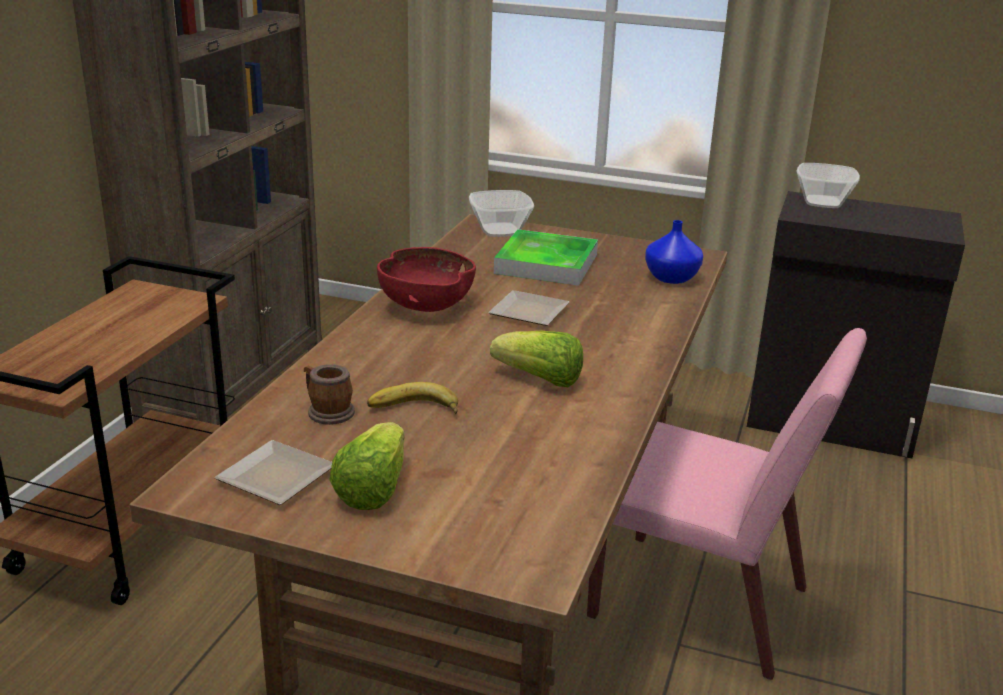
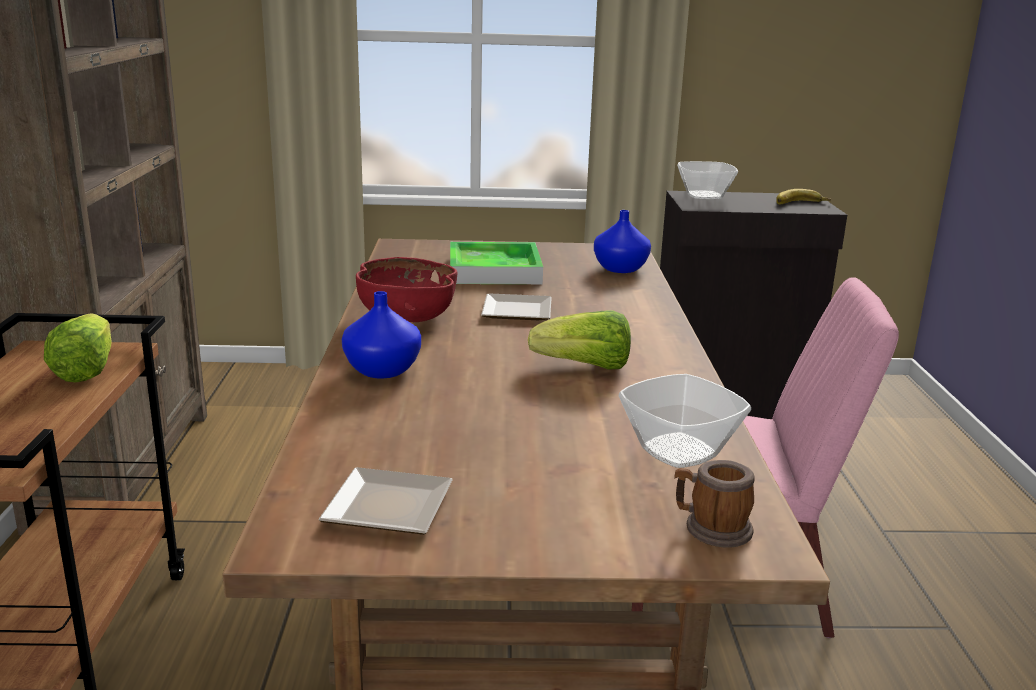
camera: 20 degrees left, 5 degrees down
(327, 411) = (388, 430): mug -> mug (710, 529)
(364, 354) = (380, 370): none -> blue vase
(372, 489) = (510, 498): lettuce -> lettuce (86, 370)
(414, 410) = (483, 414): banana -> banana (801, 204)
(500, 230) = (423, 248): bowl -> bowl (679, 450)

